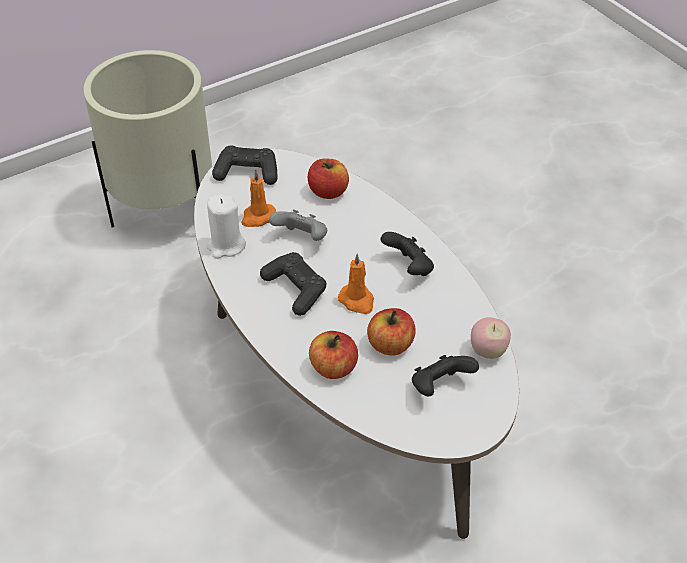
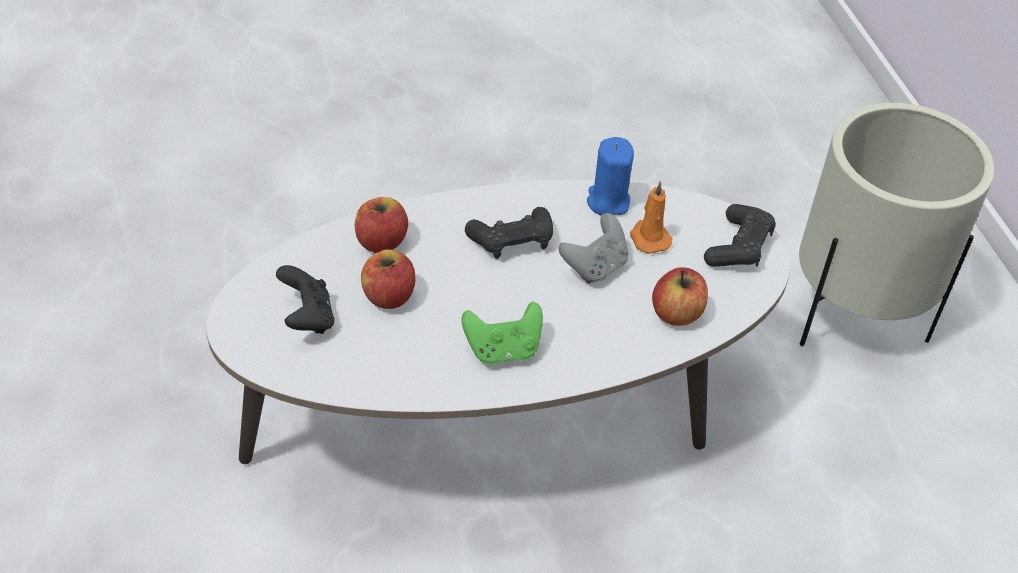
camera: 105 degrees right, 0 degrees up
(226, 246) = (607, 201): white candle -> blue candle
(357, 301) = (469, 287): orange candle -> none
(409, 268) = (503, 350): black game controller -> green game controller
(488, 351) = (333, 378): apple -> none

